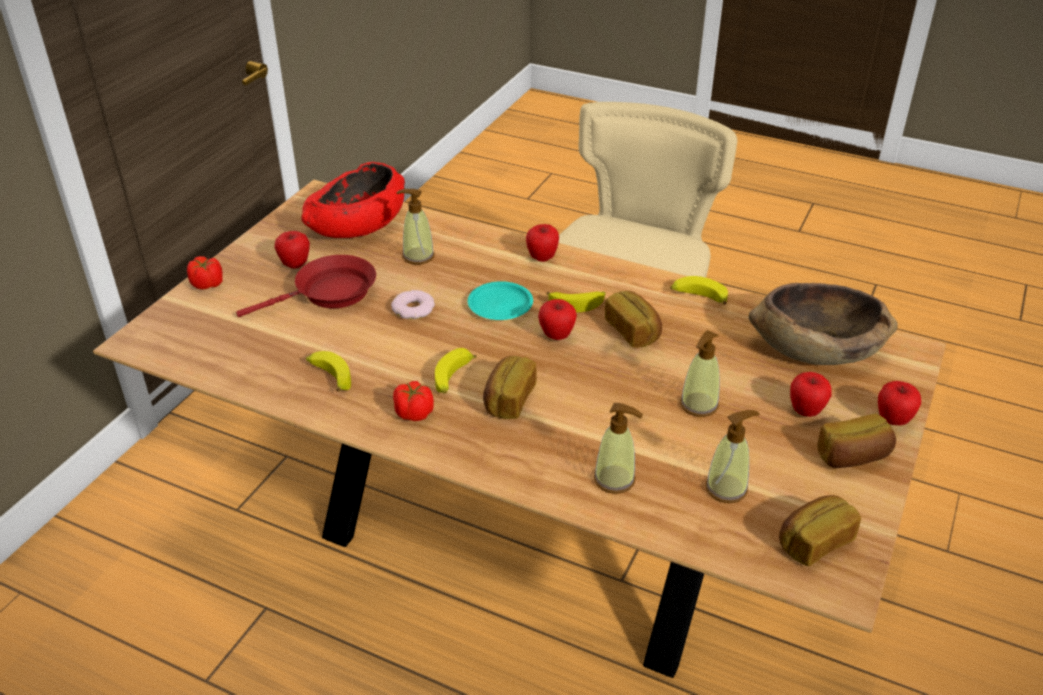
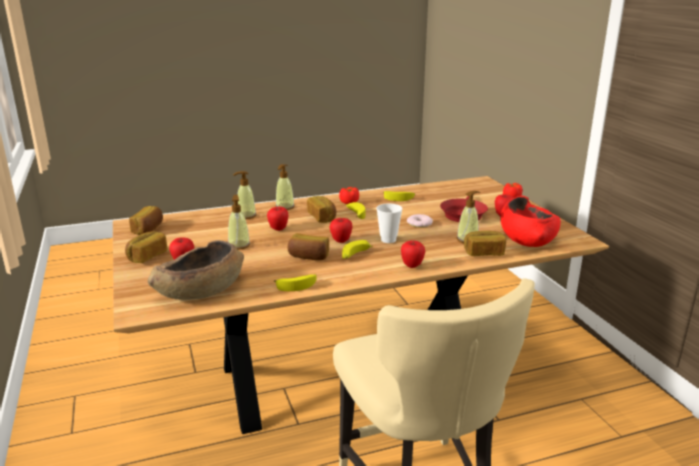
camera: 135 degrees right, 15 degrees down
(441, 233) = (484, 253): none -> bread
(500, 305) = (388, 240): turquoise plate -> cup
(726, 488) = (198, 228): soap dispenser -> soap dispenser (285, 207)
(893, 420) = (133, 276): apple -> apple (278, 229)

